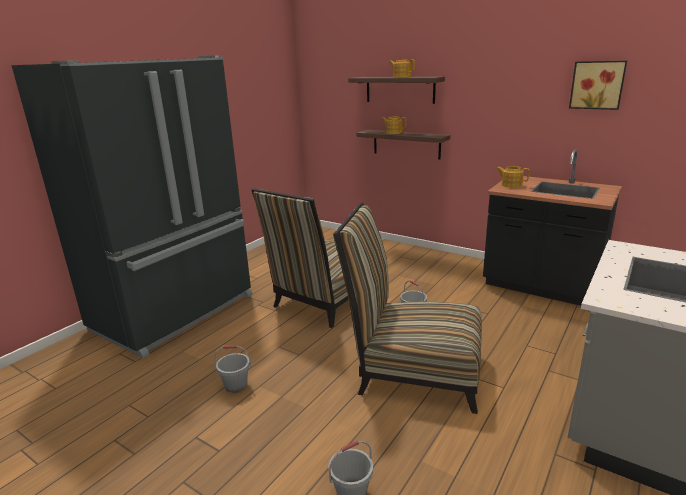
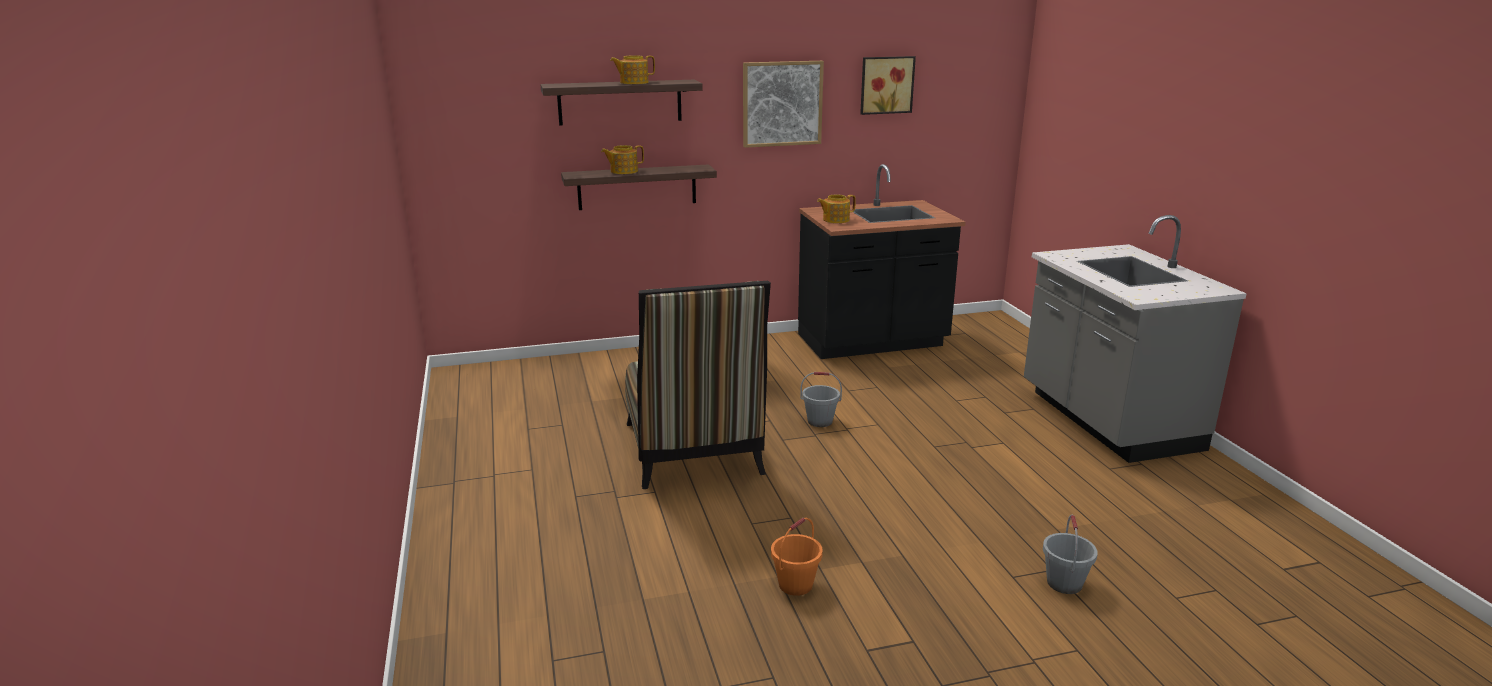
camera: 50 degrees left, 0 degrees up
(177, 312) = (512, 569): black fridge -> none
(236, 385) = (795, 584): grey bucket -> orange bucket
(412, 371) = (919, 469): chair -> none
(505, 96) = (782, 103): none -> picture

